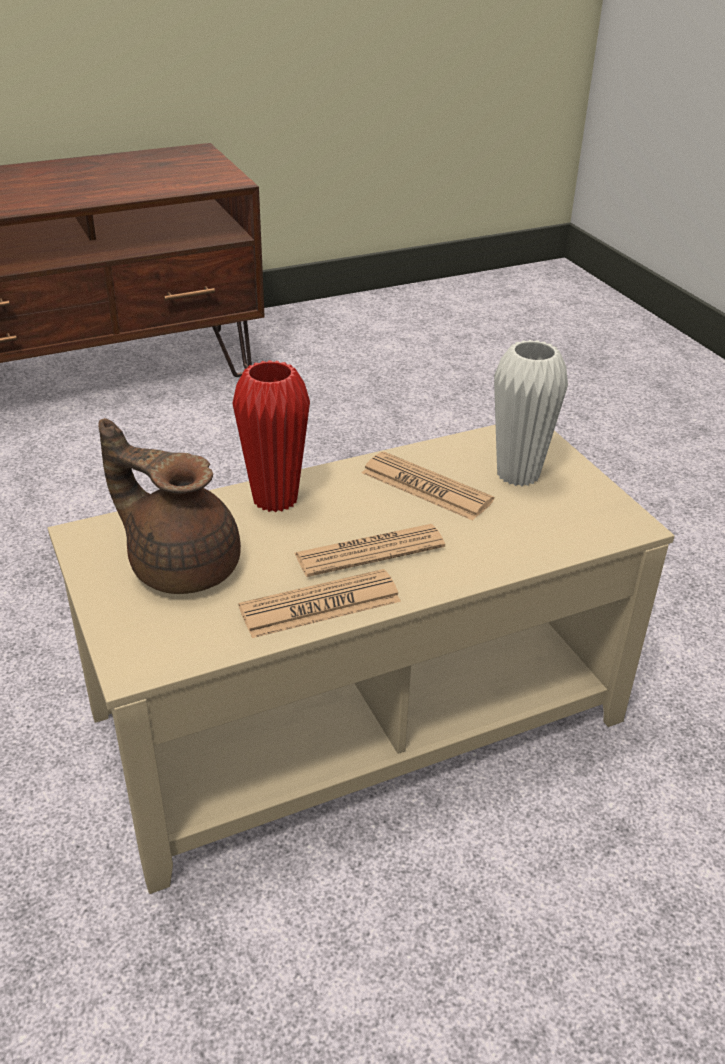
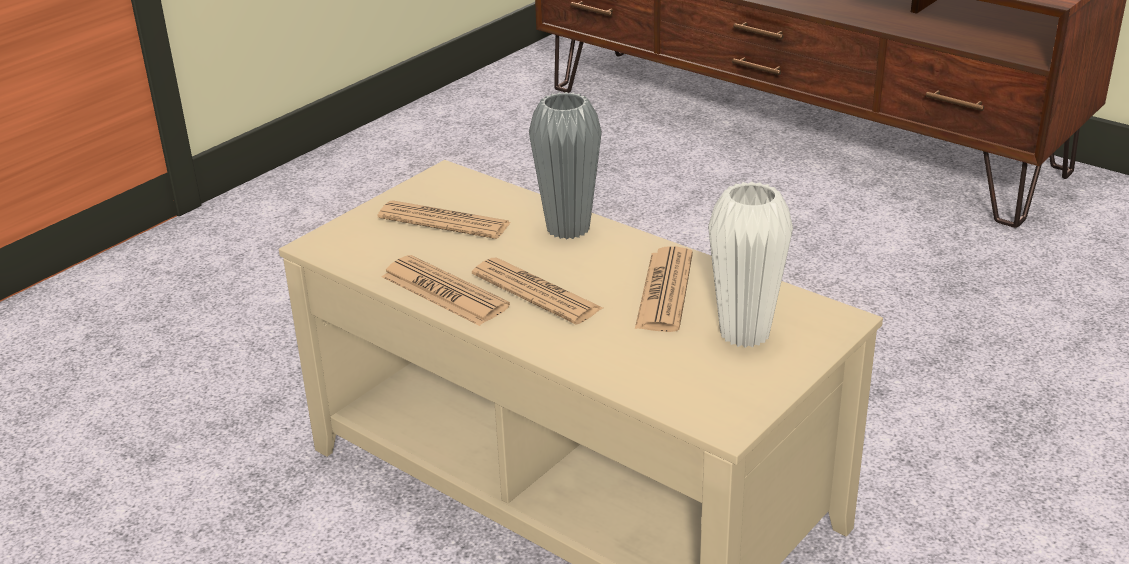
camera: 65 degrees right, 5 degrees down
(181, 565) = (444, 221): brown teapot -> newspaper
(275, 499) = (568, 228): red vase -> grey vase

